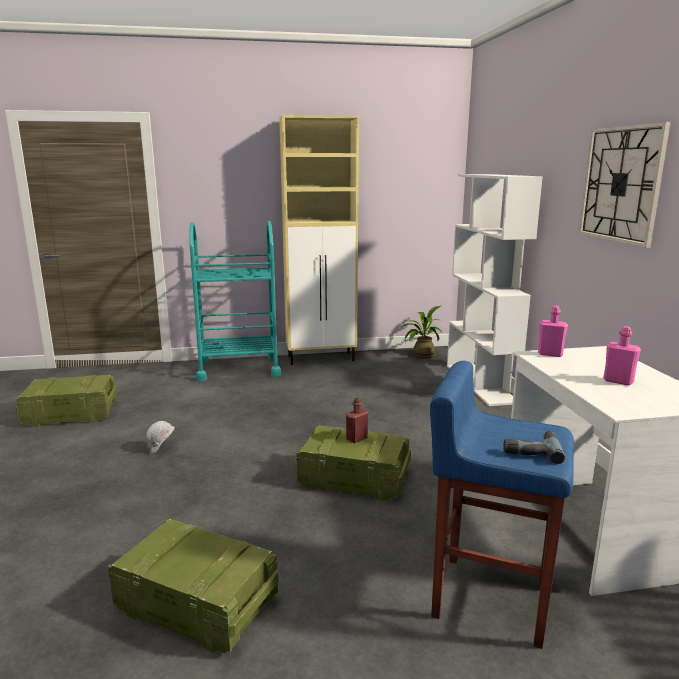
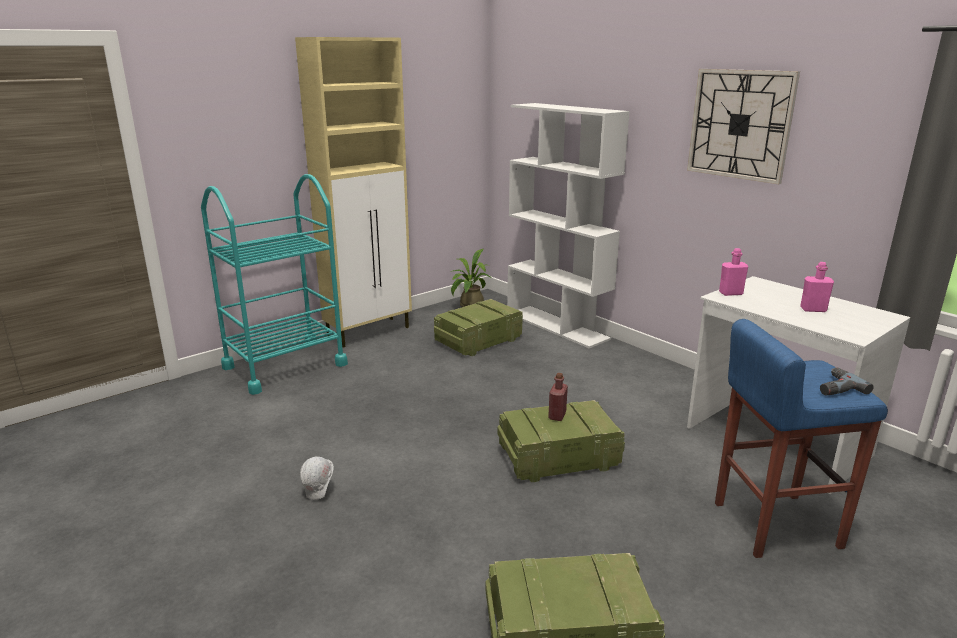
camera: 30 degrees left, 5 degrees up
(72, 414) = (130, 485): crate -> crate (479, 340)

